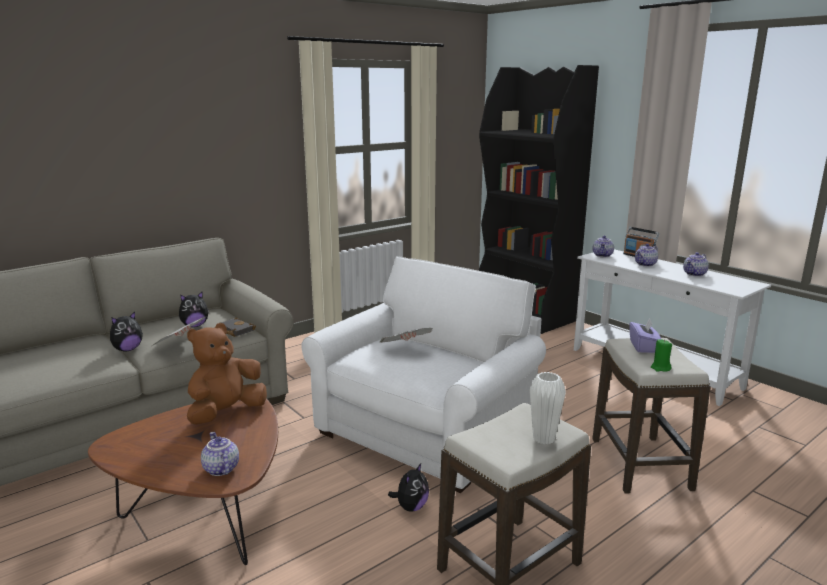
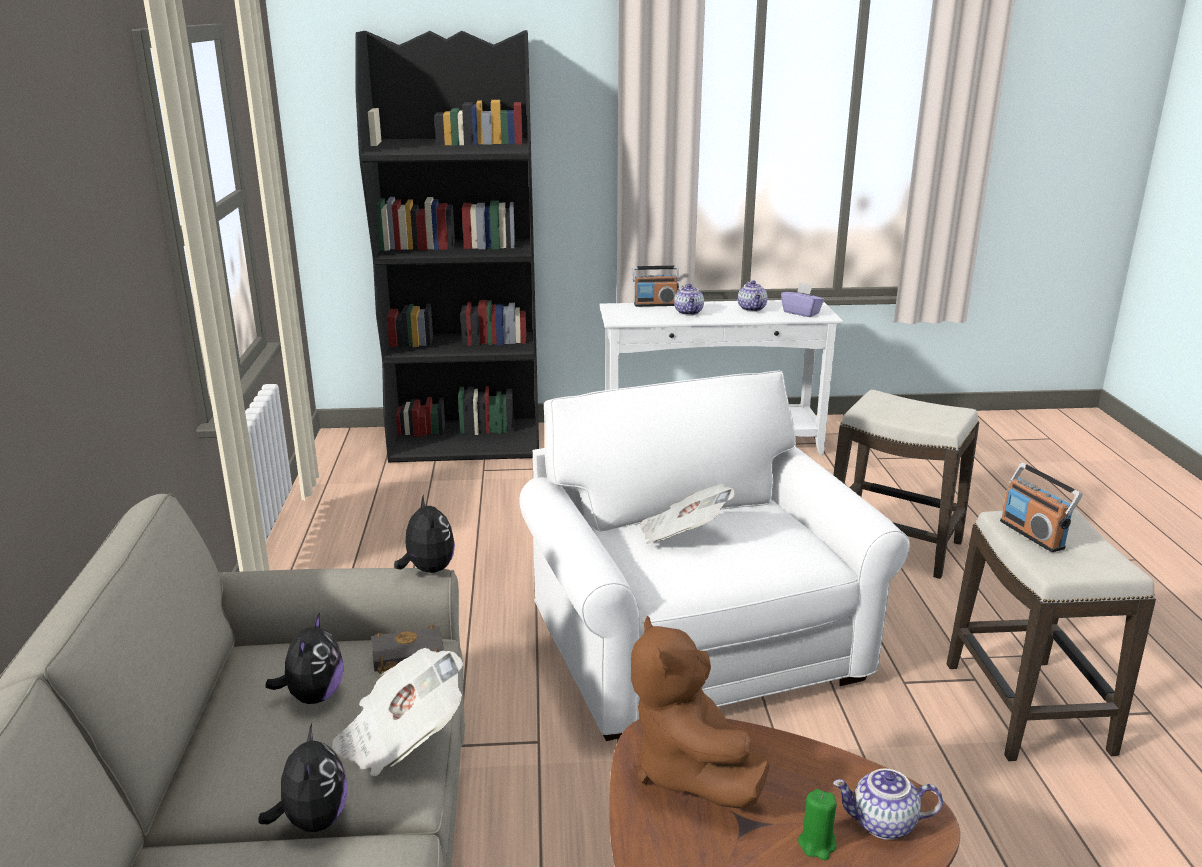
camera: 55 degrees left, 5 degrees up
(411, 507) = (867, 730): plush toy -> plush toy (428, 569)
(512, 422) = (1032, 534): none -> radio
(543, 438) = (1079, 533): white vase -> none
(603, 255) = (624, 315): teapot -> none
(643, 347) = (888, 407): purple tissue box -> purple tissue box (801, 313)
(660, 368) = (949, 421): green candle -> green candle (817, 844)

